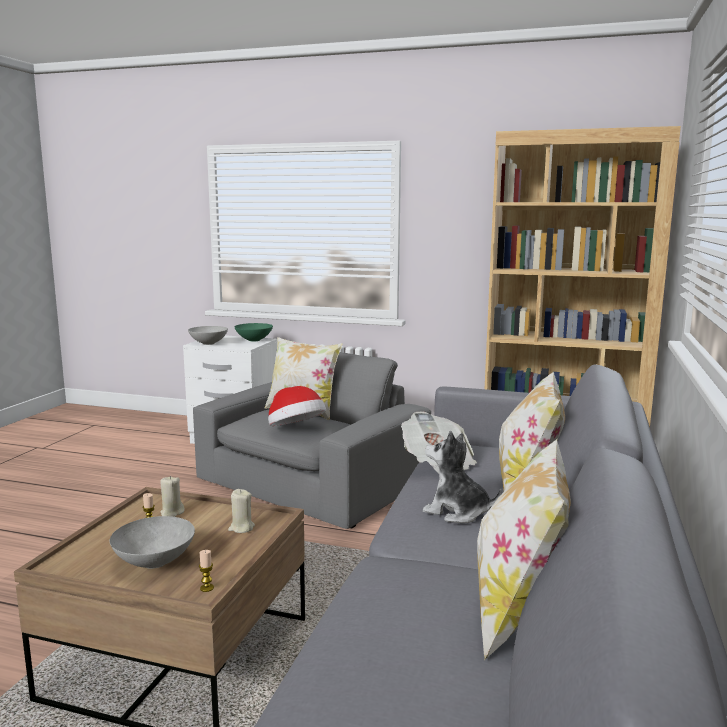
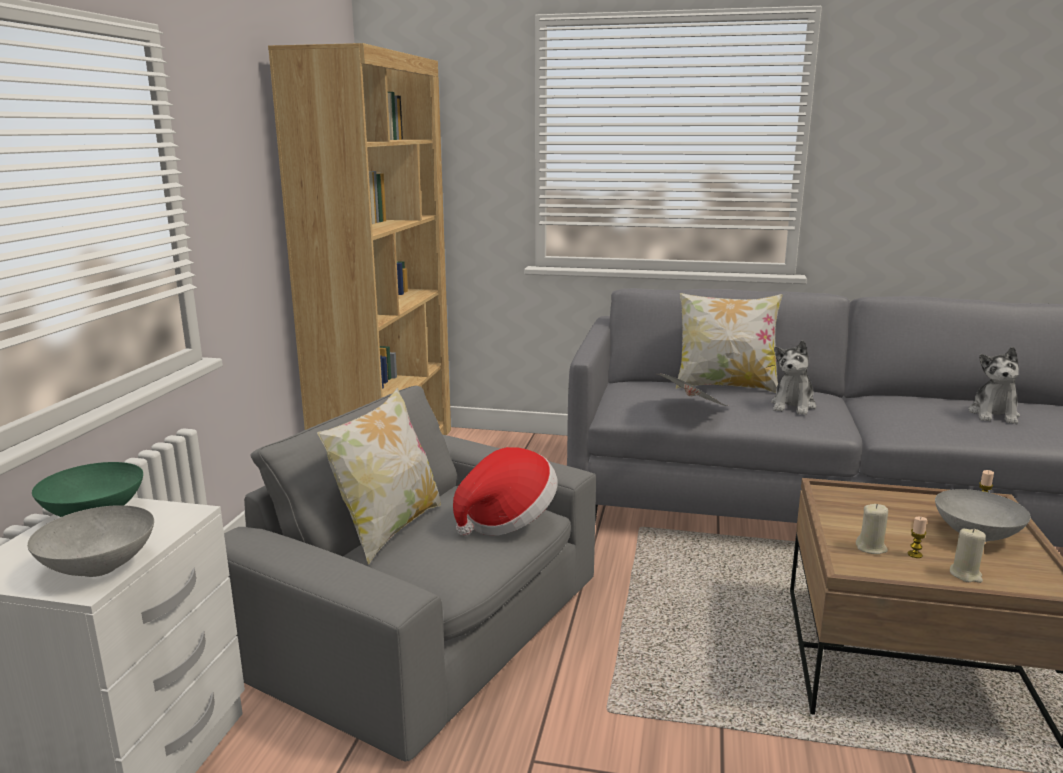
camera: 95 degrees left, 5 degrees up
(241, 528) = (865, 505): beige candle -> beige candle (965, 575)
(419, 653) = (994, 414): none -> plush toy
(519, 611) = (913, 396): pillow -> none

